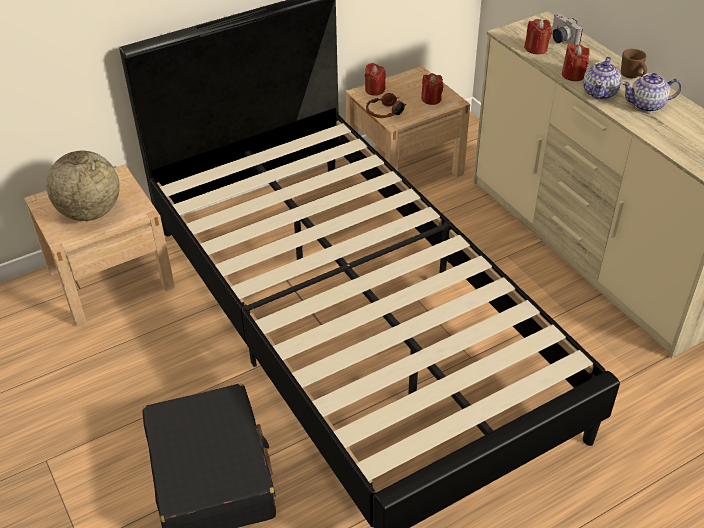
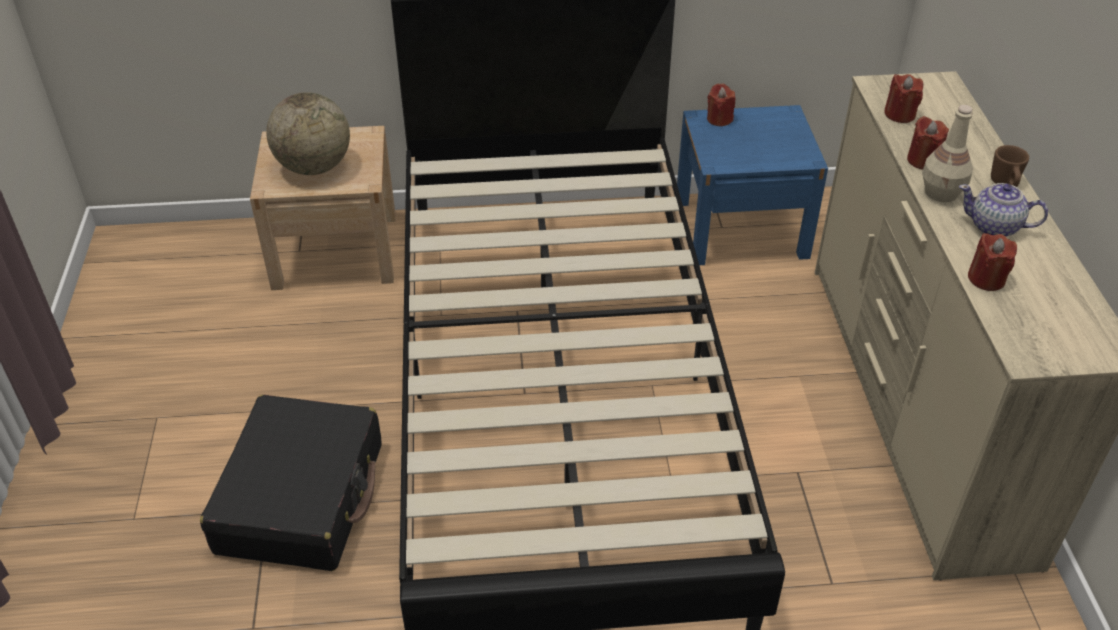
camera: 25 degrees right, 0 degrees up
(385, 112) = (714, 148): headphones -> none
(404, 167) = (740, 228): beige nightstand -> blue nightstand
(431, 99) = (781, 149): red candle -> red candle (986, 279)
(561, 39) = (943, 111): camera -> none
(600, 93) = (941, 193): teapot -> beige bottle

